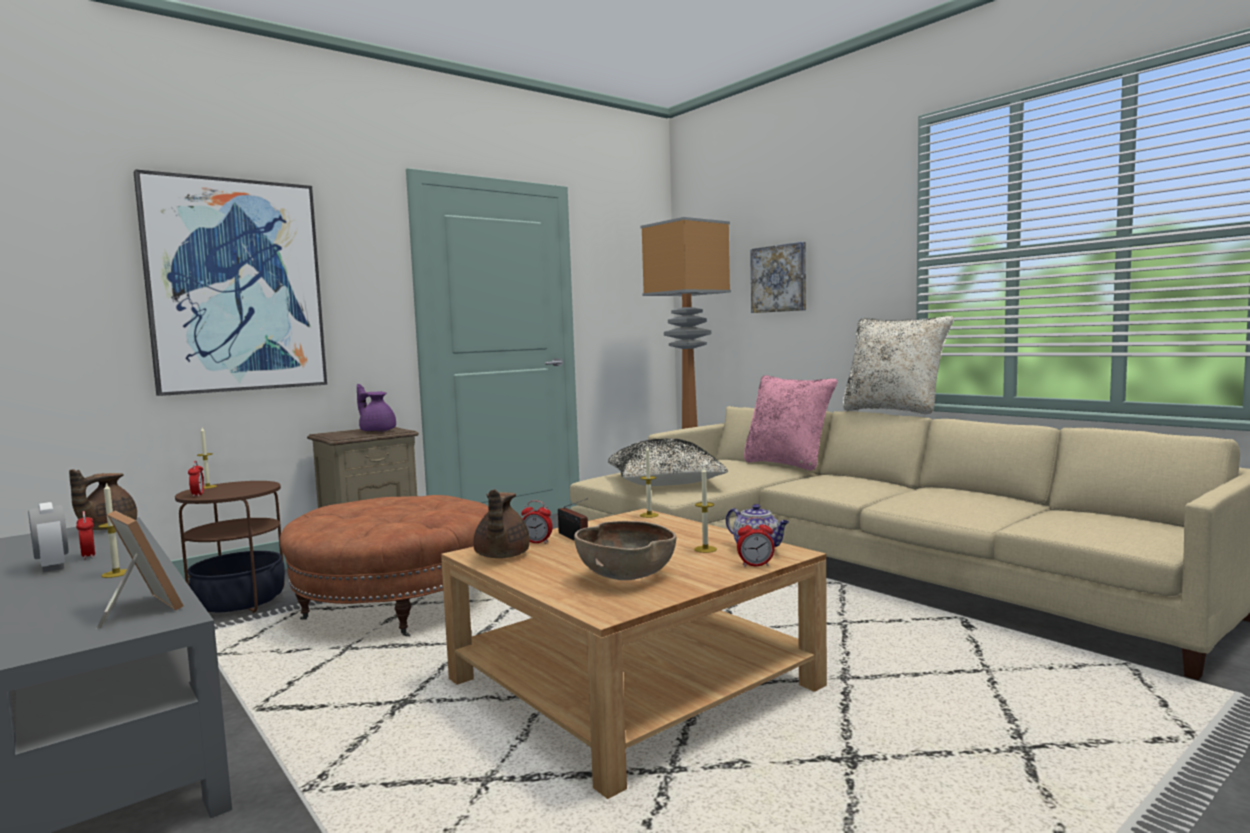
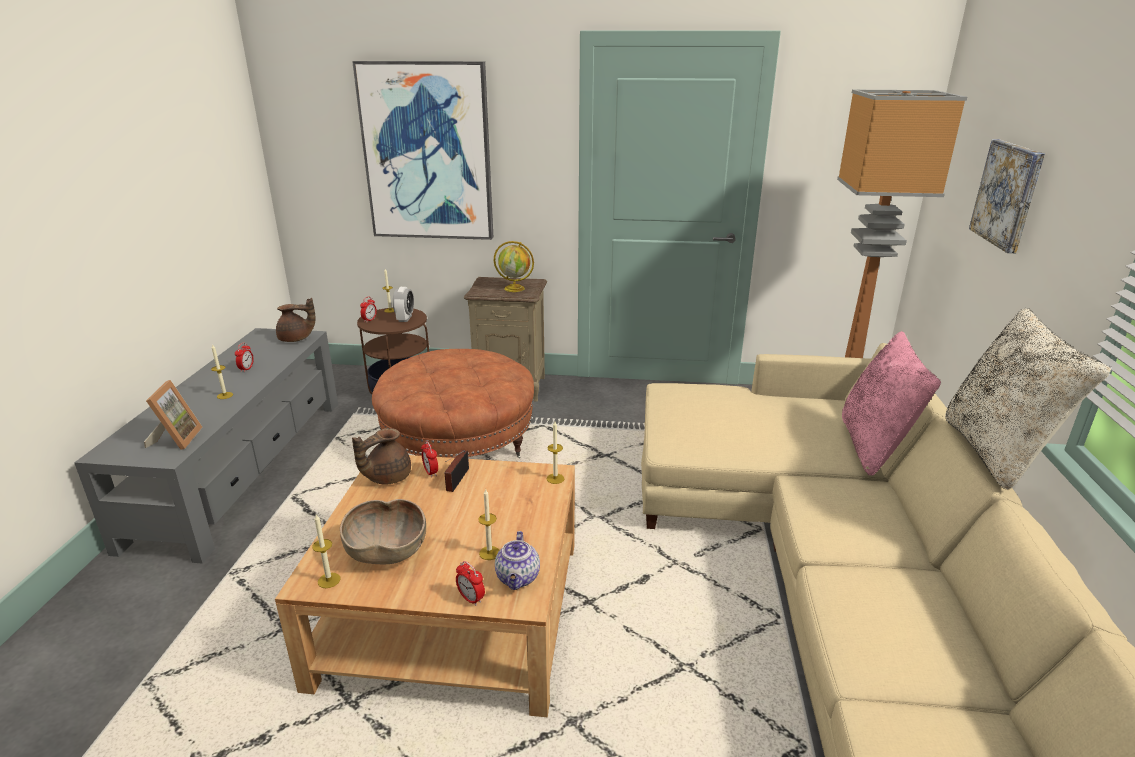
camera: 45 degrees right, 20 degrees up
(52, 566) = (223, 373): alarm clock -> alarm clock (405, 318)
(106, 528) = (296, 339): brown teapot -> brown teapot turned 150 degrees counterclockwise
(377, 431) = (515, 288): purple teapot -> globe
(621, 603) = (329, 580): none -> candle
(665, 481) = (701, 422): beige pillow -> none

